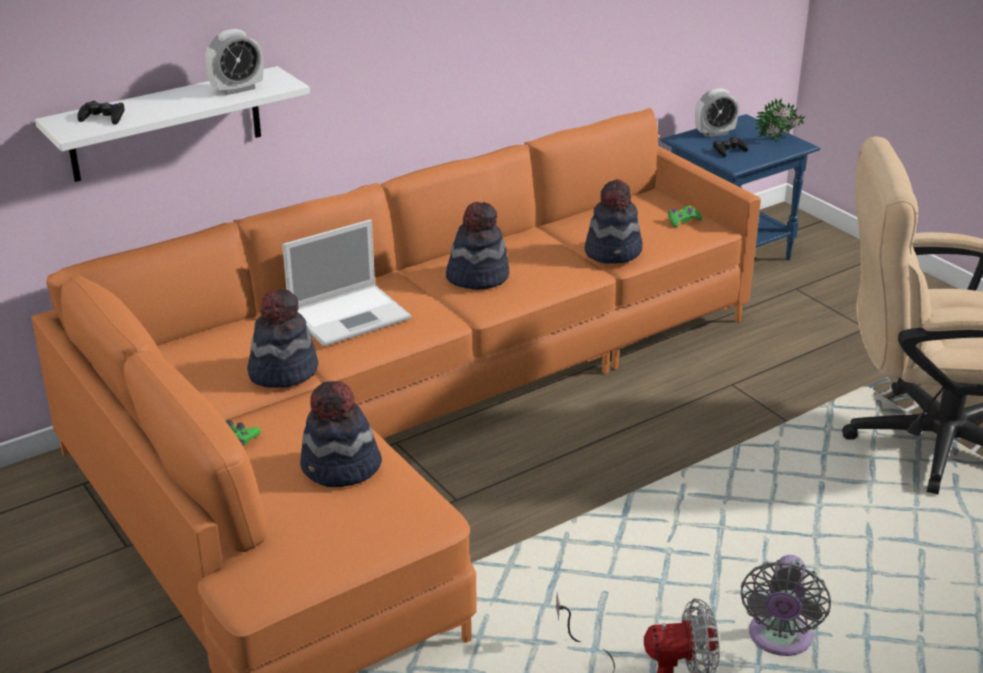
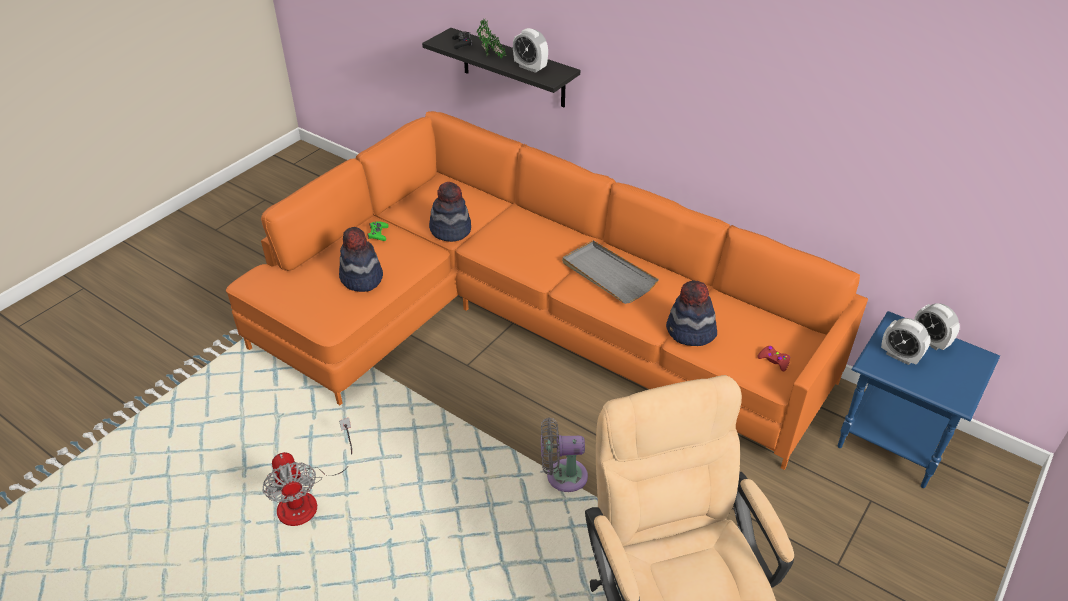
camera: 70 degrees right, 10 degrees up
(166, 124) = (513, 68): white shelf -> black shelf
(351, 315) = (526, 236): laptop -> none
(477, 276) = (607, 274): hat -> grey tray
(683, 220) = (774, 360): green game controller -> red game controller
(729, 150) = (899, 356): black game controller -> alarm clock
(779, 140) = (956, 386): potted plant -> potted plant (491, 57)
(779, 640) = (382, 558): grey fan -> grey fan (562, 476)

